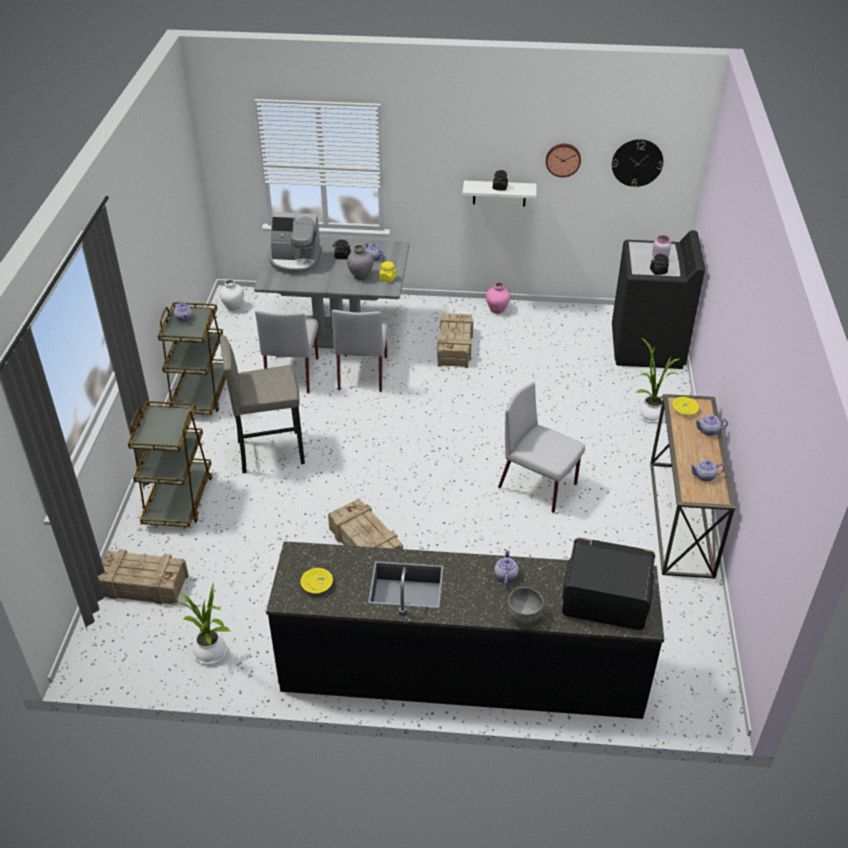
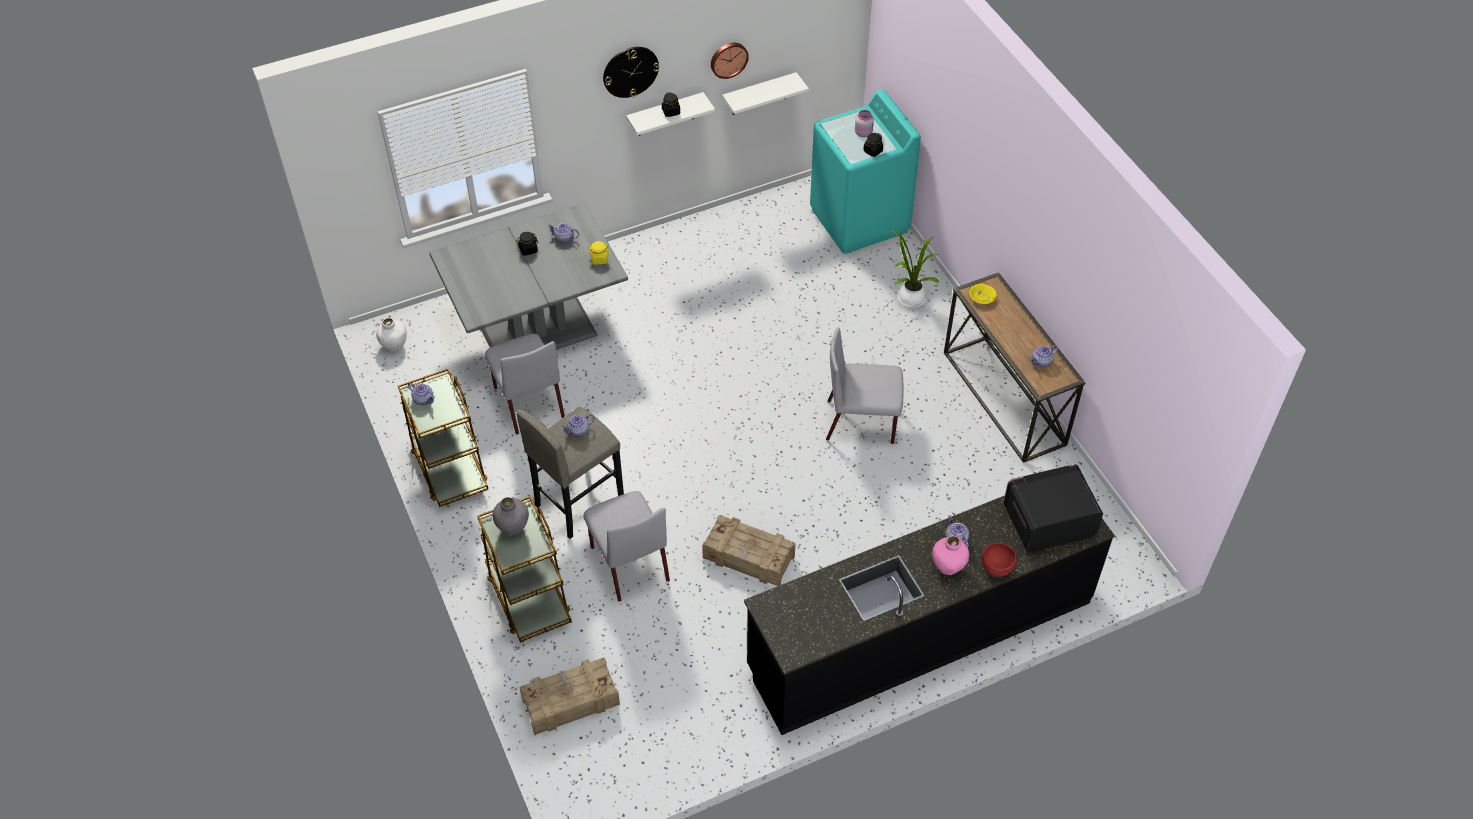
camera: 30 degrees left, 10 degrees up
(211, 655) = (693, 734): potted plant -> none
(295, 261) = (482, 276): coffee machine -> none
(318, 584) = (808, 625): yellow bowl -> none
(361, 276) = (569, 267): grey vase -> grey vase (513, 528)
(363, 372) = (601, 368): grey chair -> grey chair (629, 562)
(455, 347) = (673, 298): crate -> none
(497, 310) = (683, 234): pink vase -> pink vase (948, 567)
(524, 615) = (996, 568): grey bowl -> red bowl
(588, 205) = (759, 94): none -> white shelf
(637, 162) = (803, 37): wall clock -> wall clock (630, 71)
(647, 347) = (859, 220): black washing machine -> turquoise washing machine
(708, 431) = (1016, 312): teapot -> teapot (578, 431)

